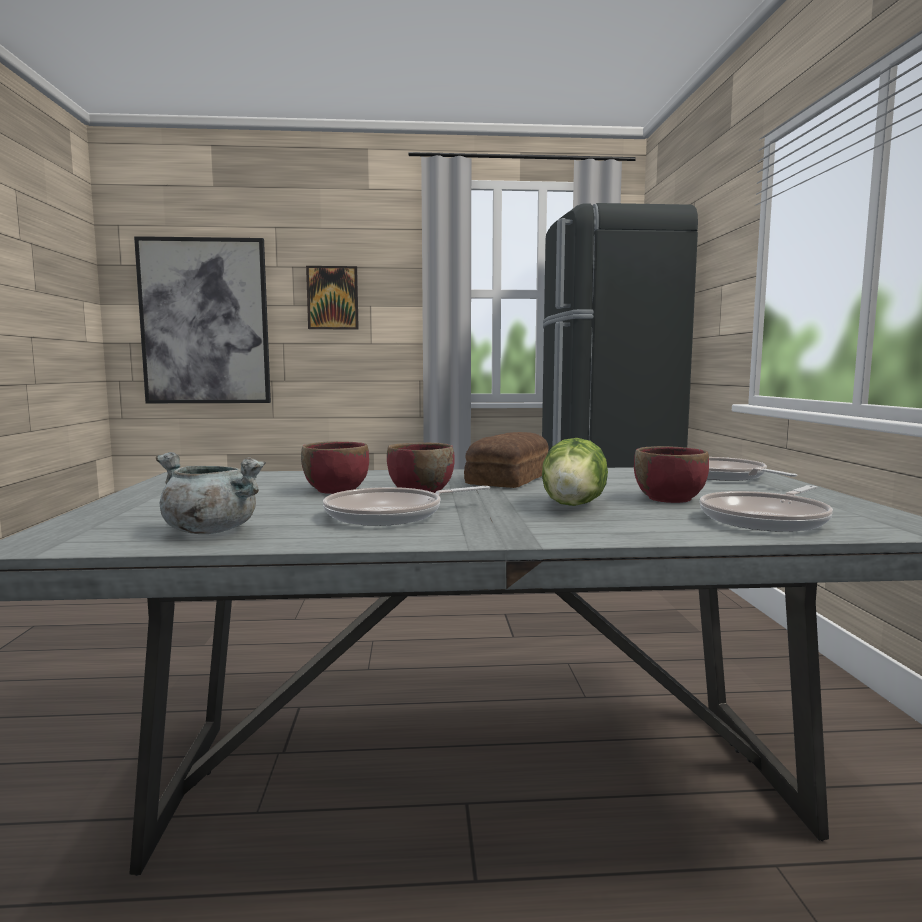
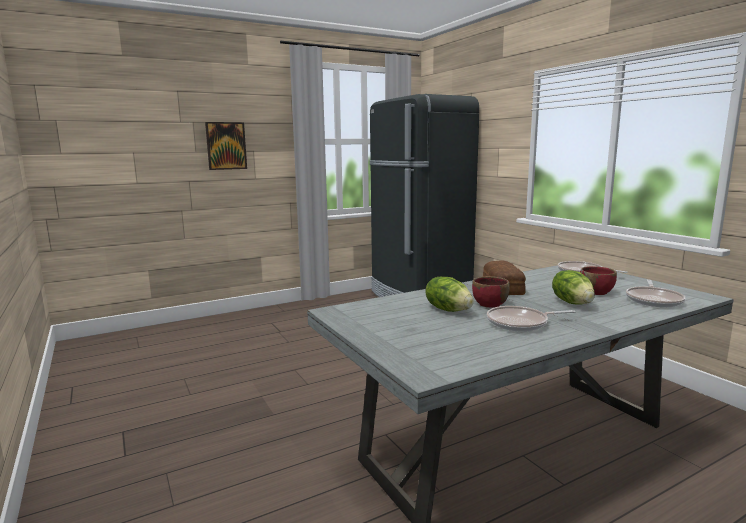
camera: 25 degrees left, 5 degrees up
(205, 322) = (123, 167): picture -> none
(209, 531) = (475, 349): grey cooking pot -> none
(337, 490) = (448, 309): red bowl -> lettuce
(391, 515) = (520, 323): frying pan -> frying pan turned 45 degrees clockwise

